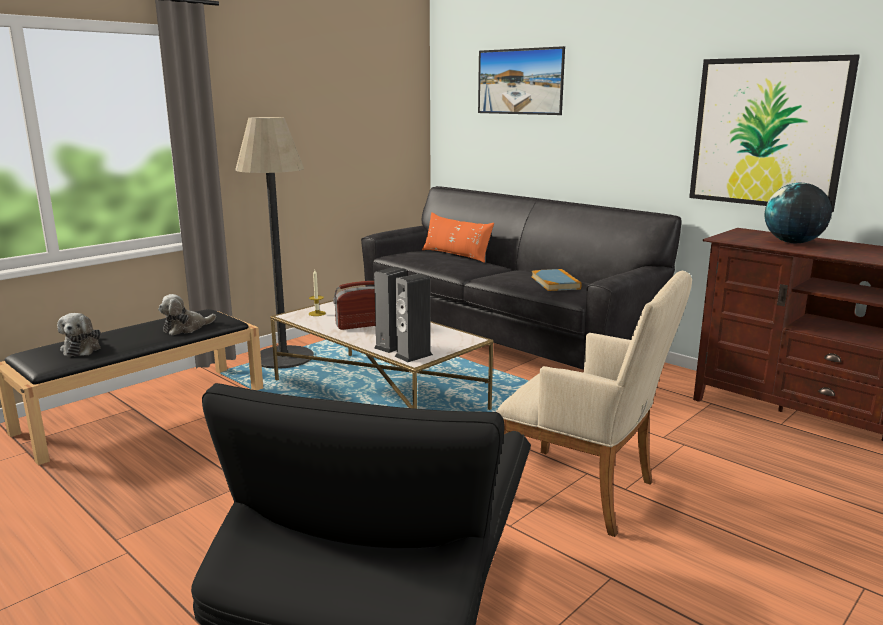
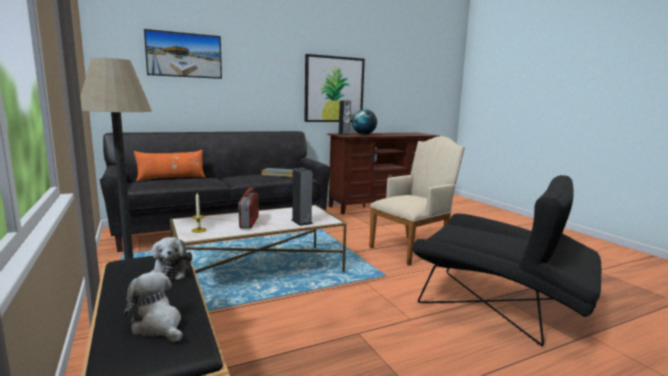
camera: 70 degrees left, 5 degrees down
(82, 348) = (158, 326): plush toy -> plush toy turned 150 degrees counterclockwise
(413, 355) = (324, 220): speaker -> speaker (344, 134)

